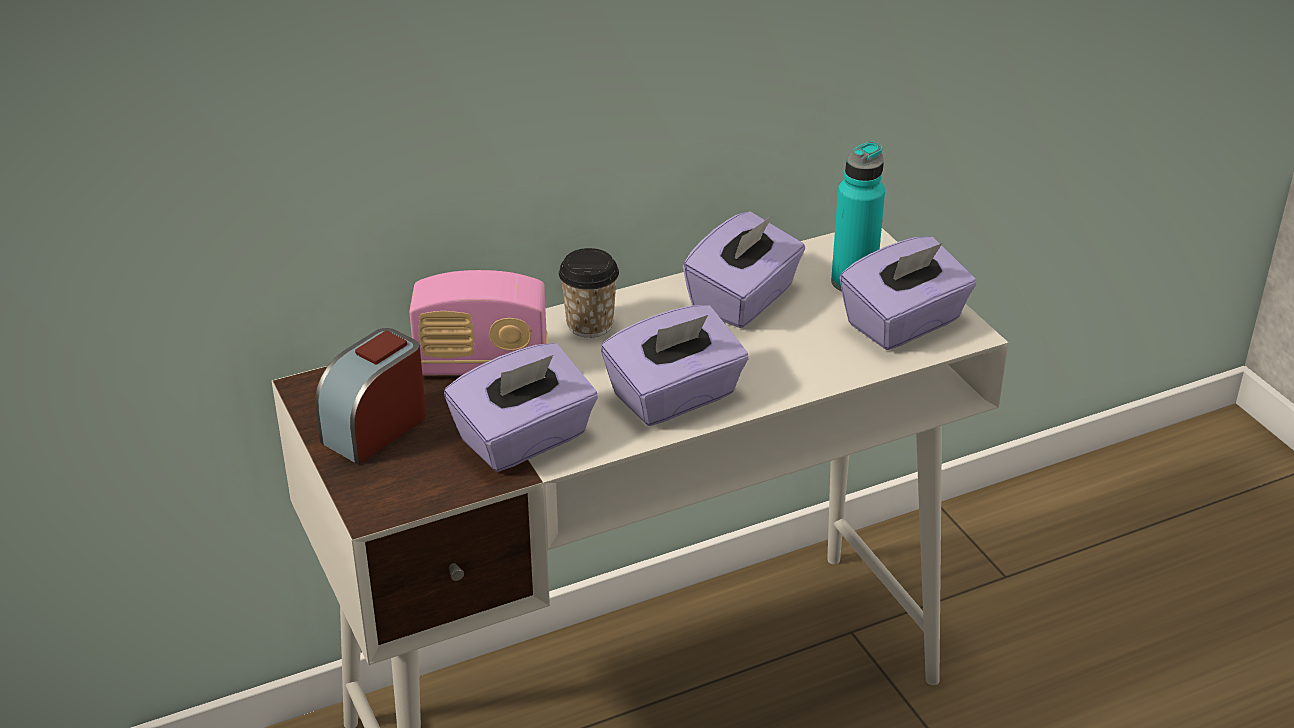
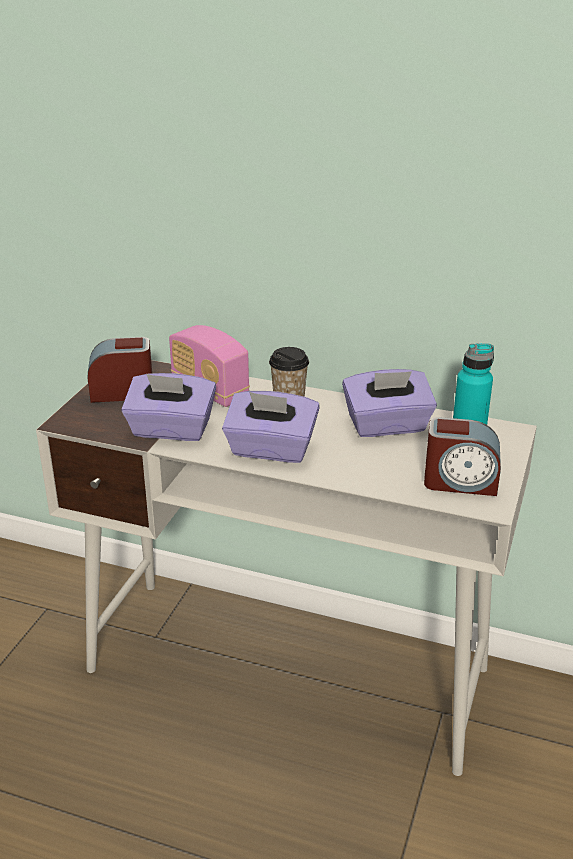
camera: 45 degrees right, 5 degrees down
(904, 324) = (460, 482): purple tissue box -> alarm clock

